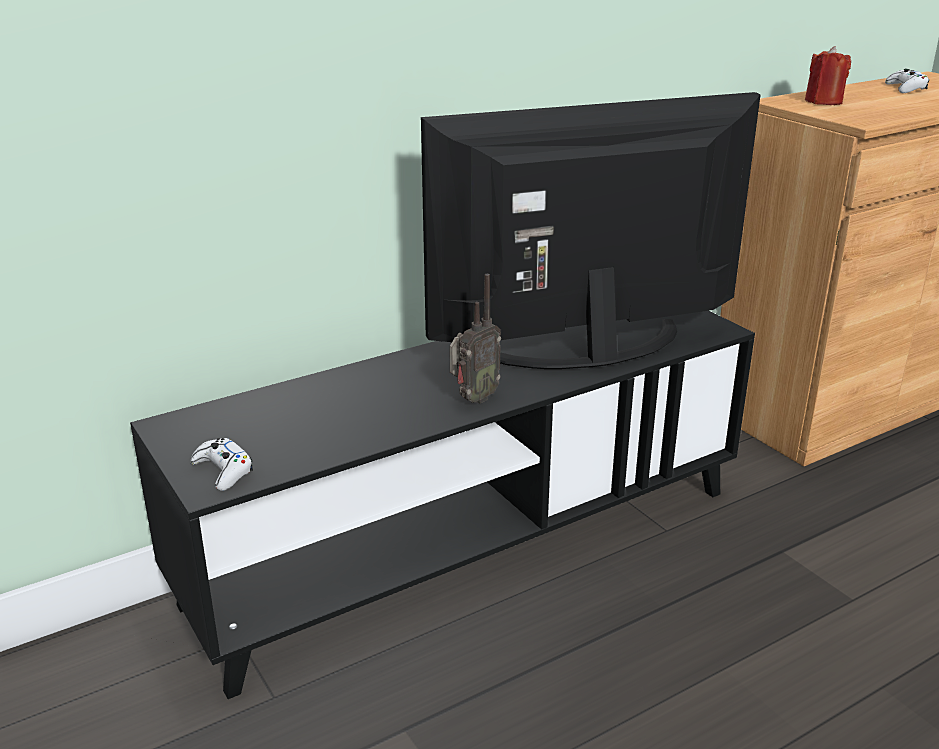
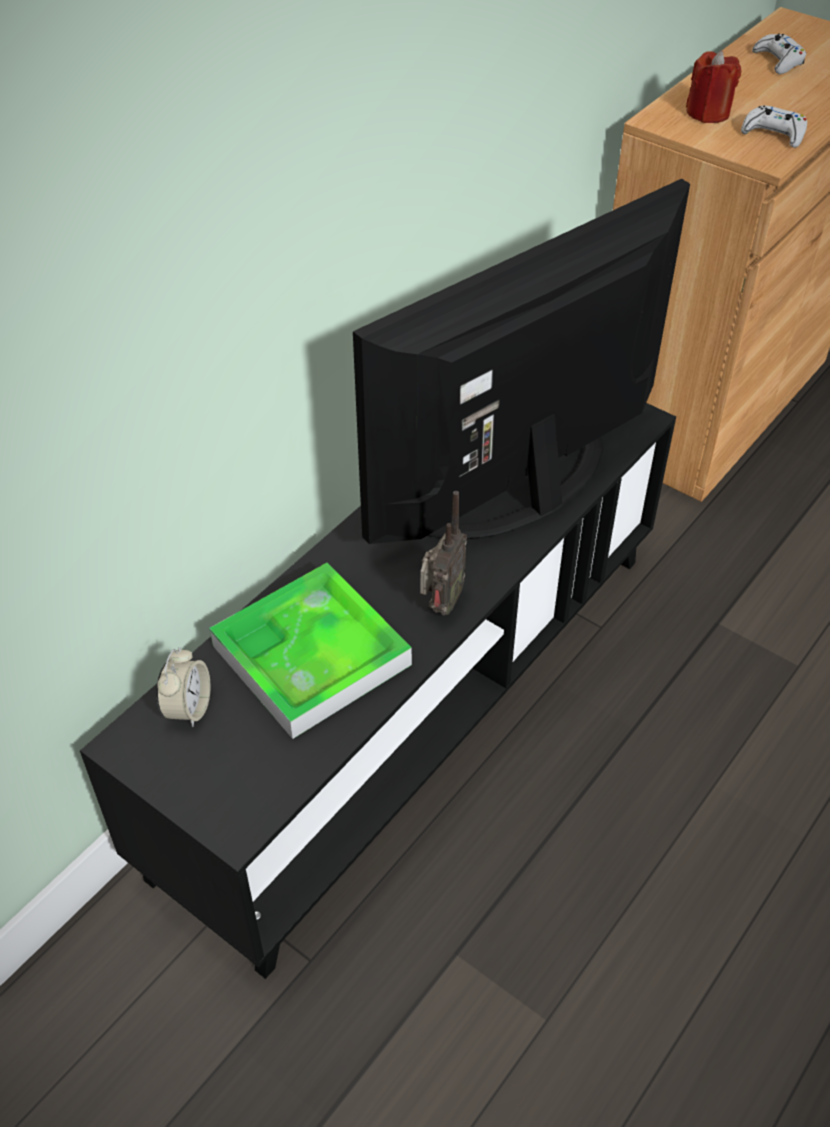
camera: 20 degrees left, 20 degrees up
(223, 471) = (237, 797): white game controller -> white game controller (773, 134)
(228, 416) = (188, 708): none -> alarm clock
(346, 406) = (311, 655): none -> tray

